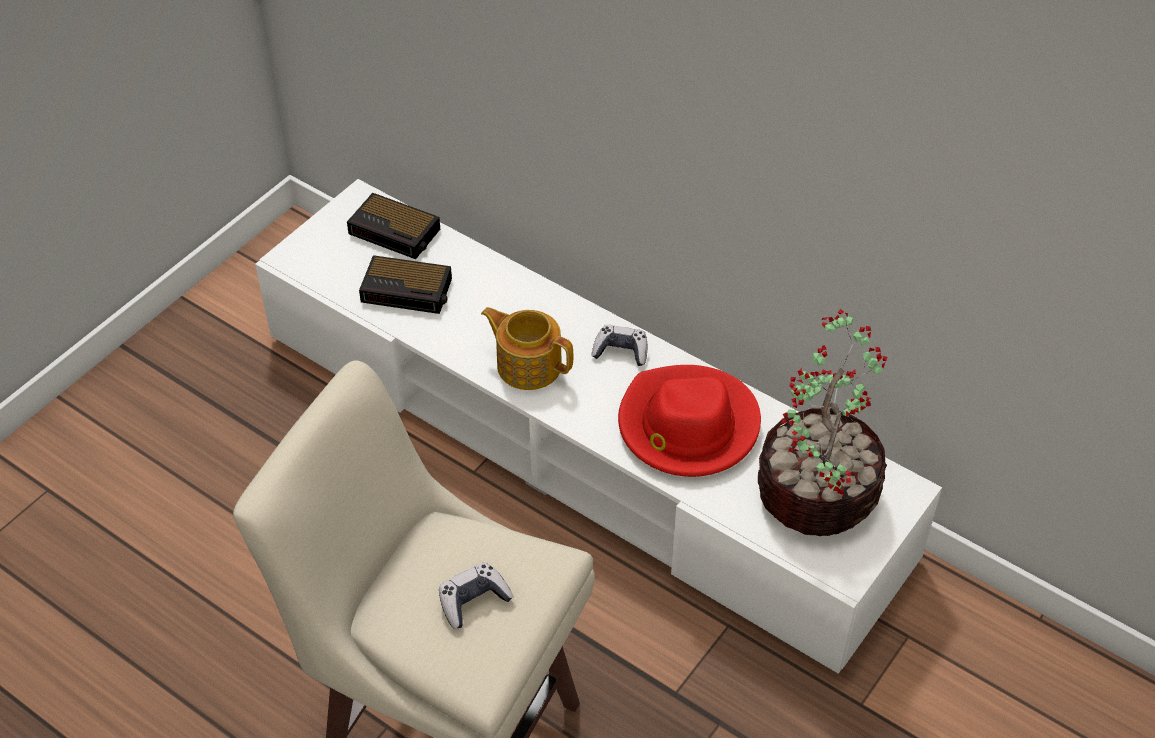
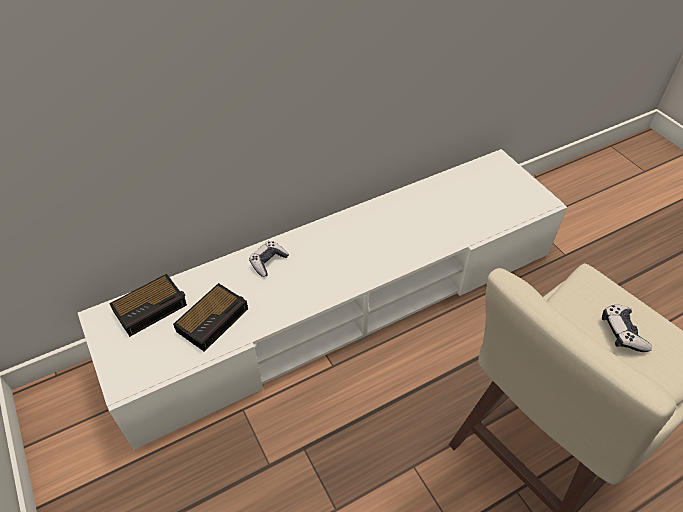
camera: 65 degrees left, 0 degrees up
(528, 364) = (324, 277): teapot -> none
(621, 351) = (340, 231): game controller -> game controller (268, 262)
(687, 426) = (414, 223): red hat -> none
(816, 490) = (485, 191): potted plant -> none

